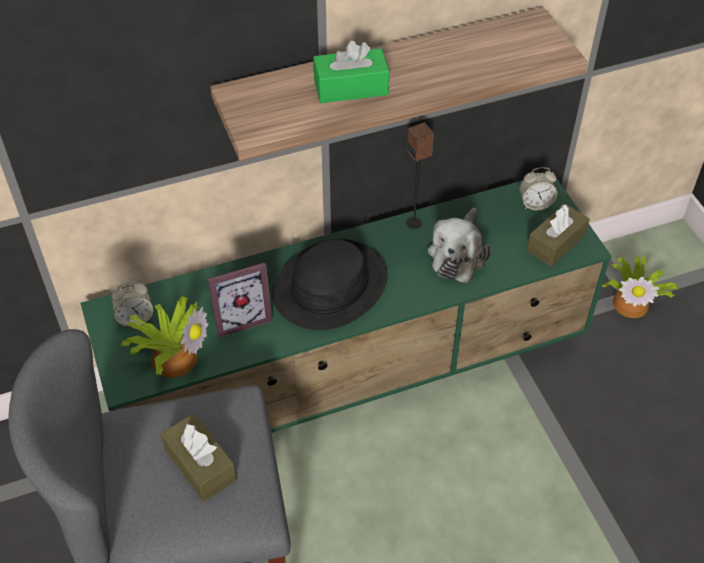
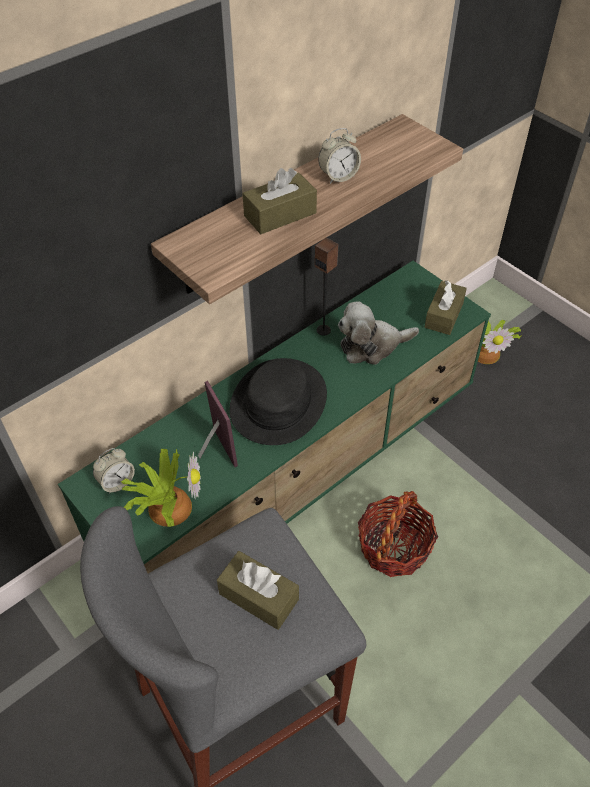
camera: 20 degrees left, 0 degrees up
(240, 317) = (213, 452): picture frame -> picture frame turned 75 degrees counterclockwise
(351, 87) = (280, 214): green tissue box -> brown tissue box
(424, 483) = (394, 547): none -> basket
(458, 254) = (372, 346): plush toy -> plush toy turned 75 degrees clockwise
(535, 203) = (412, 288): alarm clock -> alarm clock (338, 176)

